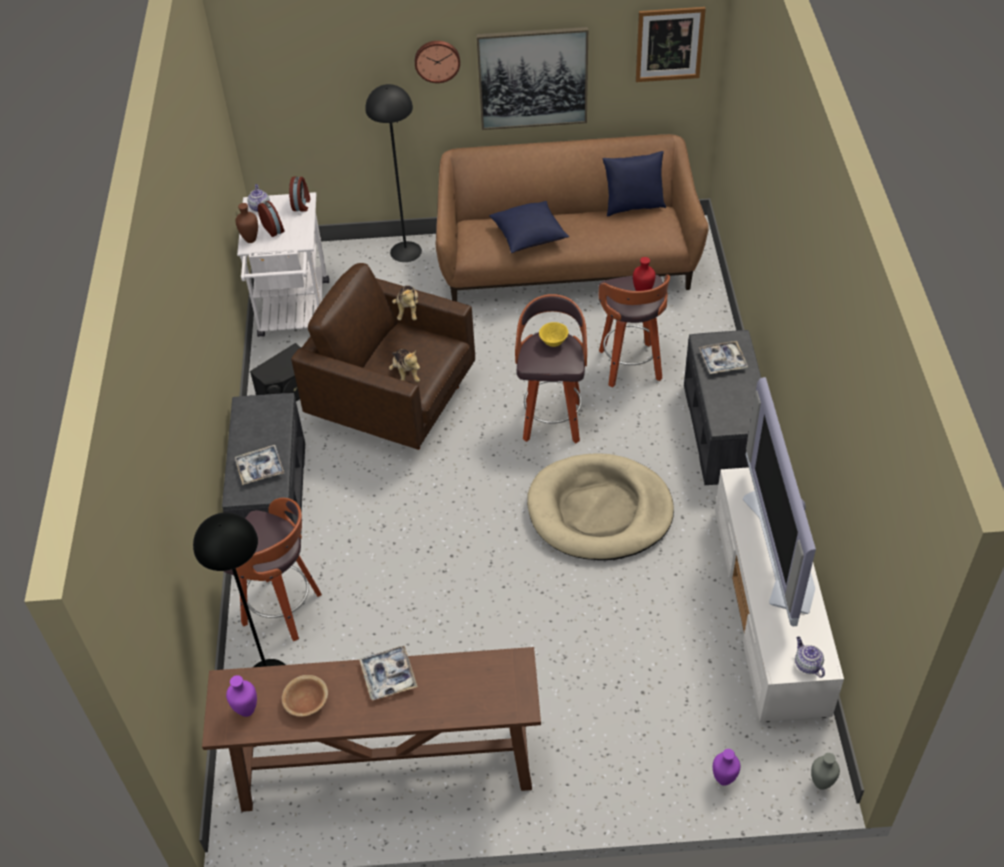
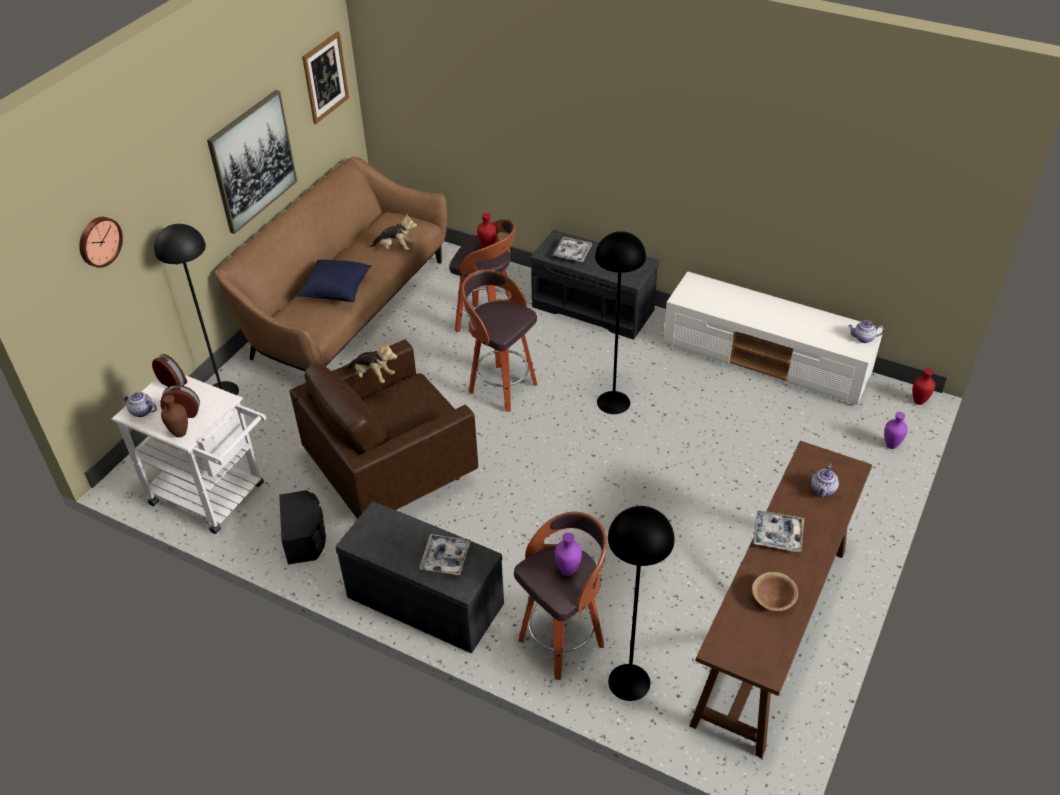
camera: 60 degrees left, 5 degrees down
(247, 711) = (759, 644): purple vase -> purple vase (569, 571)
(405, 374) = (424, 418): plush toy -> plush toy (395, 248)
(437, 60) = (185, 184): wall clock -> wall clock (99, 241)
(474, 691) = (823, 490): none -> teapot
(553, 343) = (493, 312): yellow bowl -> none
(599, 511) = (613, 402): beige dog bed -> black floor lamp
(633, 206) = (366, 227): blue pillow -> none
(780, 548) = (757, 306): television -> none
(822, 783) = (919, 401): grey vase -> red vase

